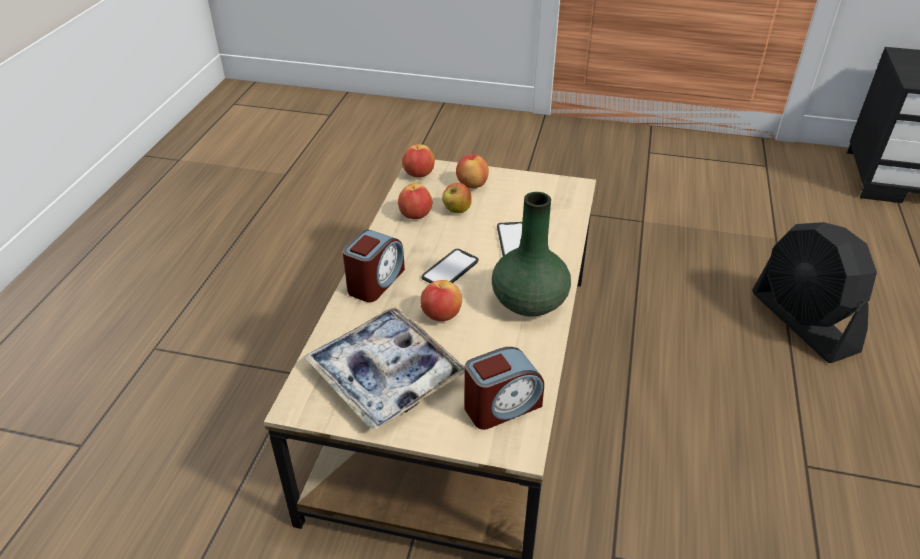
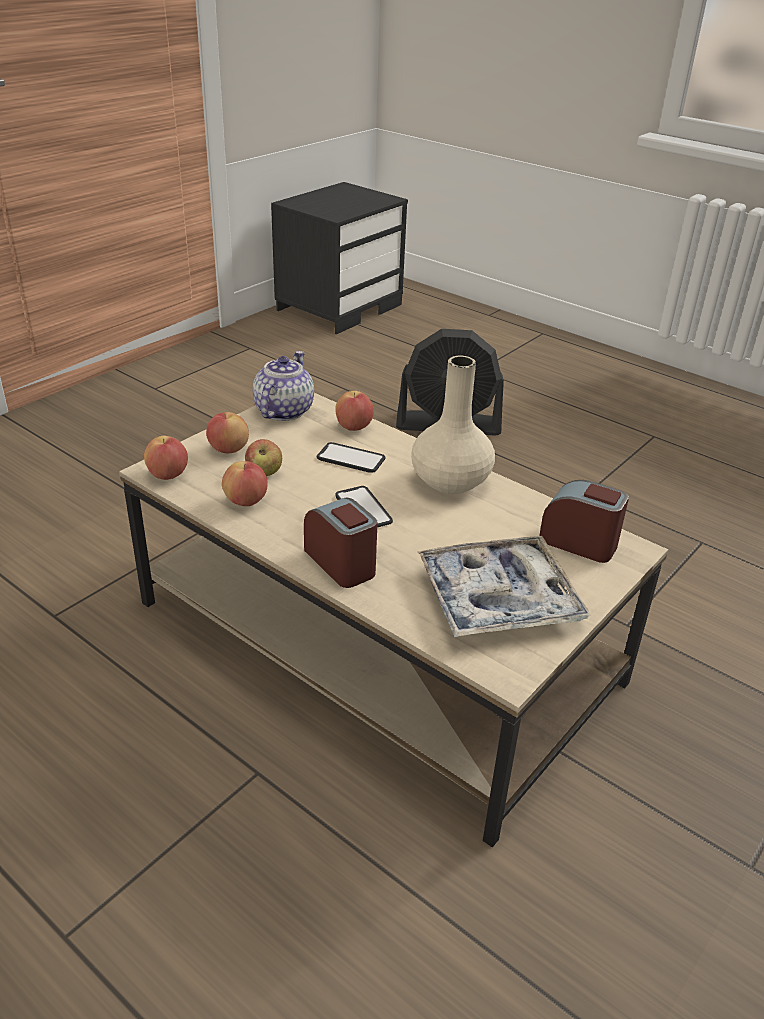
camera: 65 degrees left, 5 degrees down
(441, 315) = (431, 537): apple -> apple (354, 427)
(502, 406) = (579, 542): alarm clock -> alarm clock turned 60 degrees counterclockwise
(530, 302) = (450, 481): green vase -> beige vase
(549, 187) = (283, 410): none -> teapot

